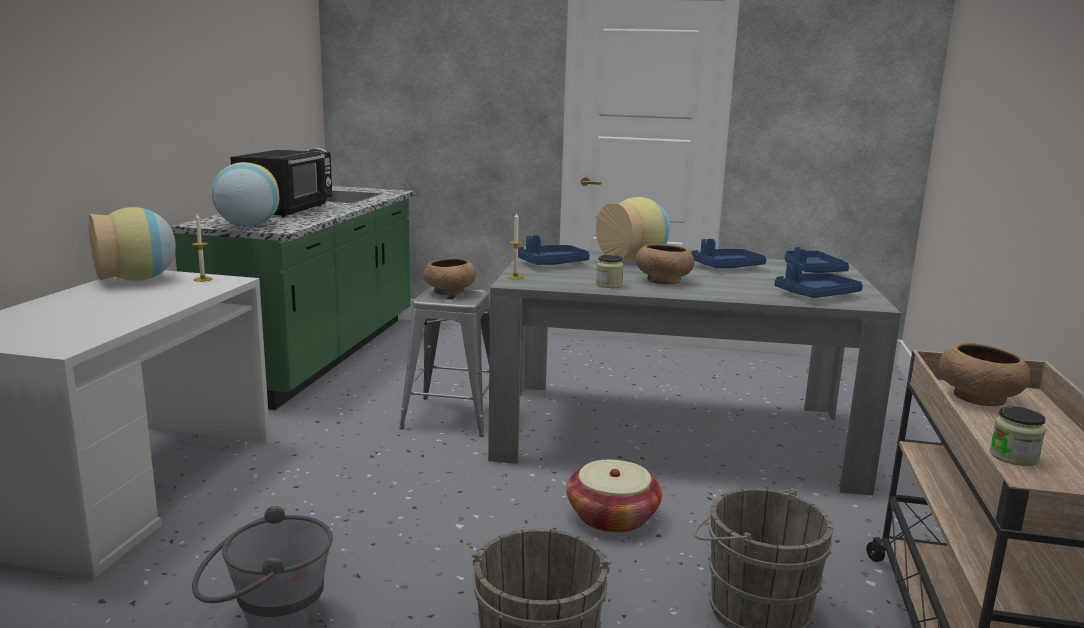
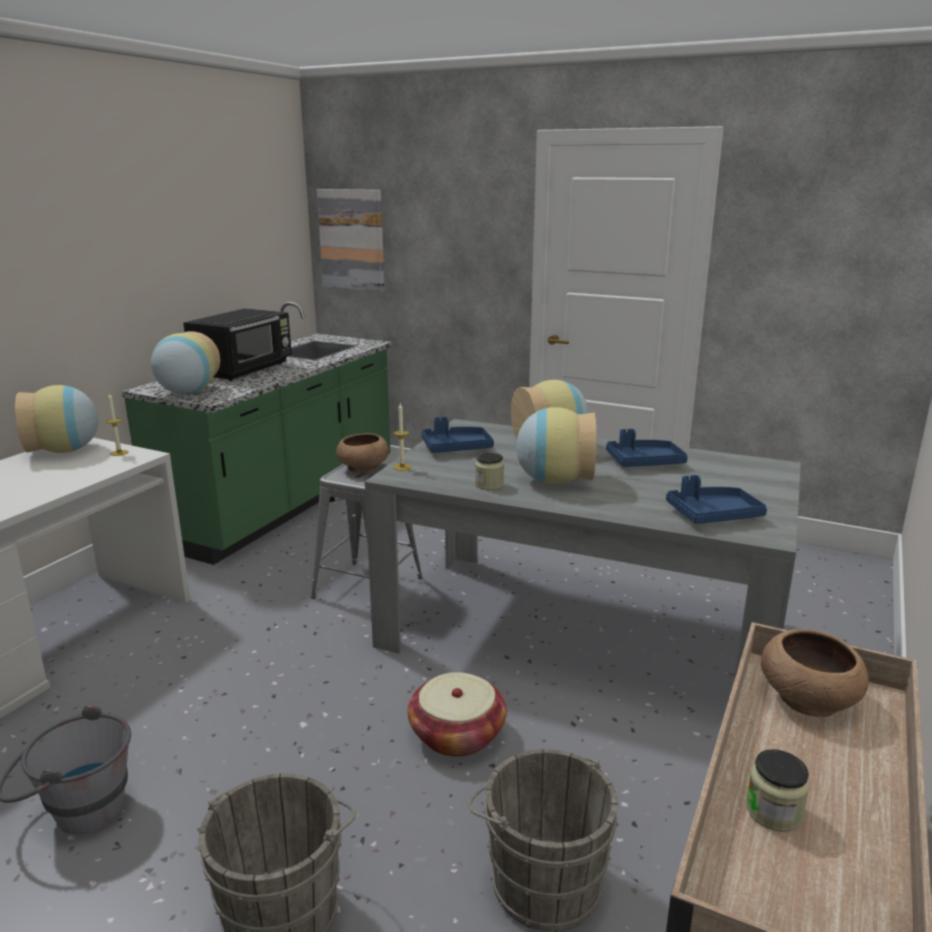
camera: 15 degrees right, 5 degrees up
(371, 88) = (352, 240): none -> picture
(663, 280) = (554, 480): brown bowl -> vase
(811, 271) = (740, 473): blue tray -> none

